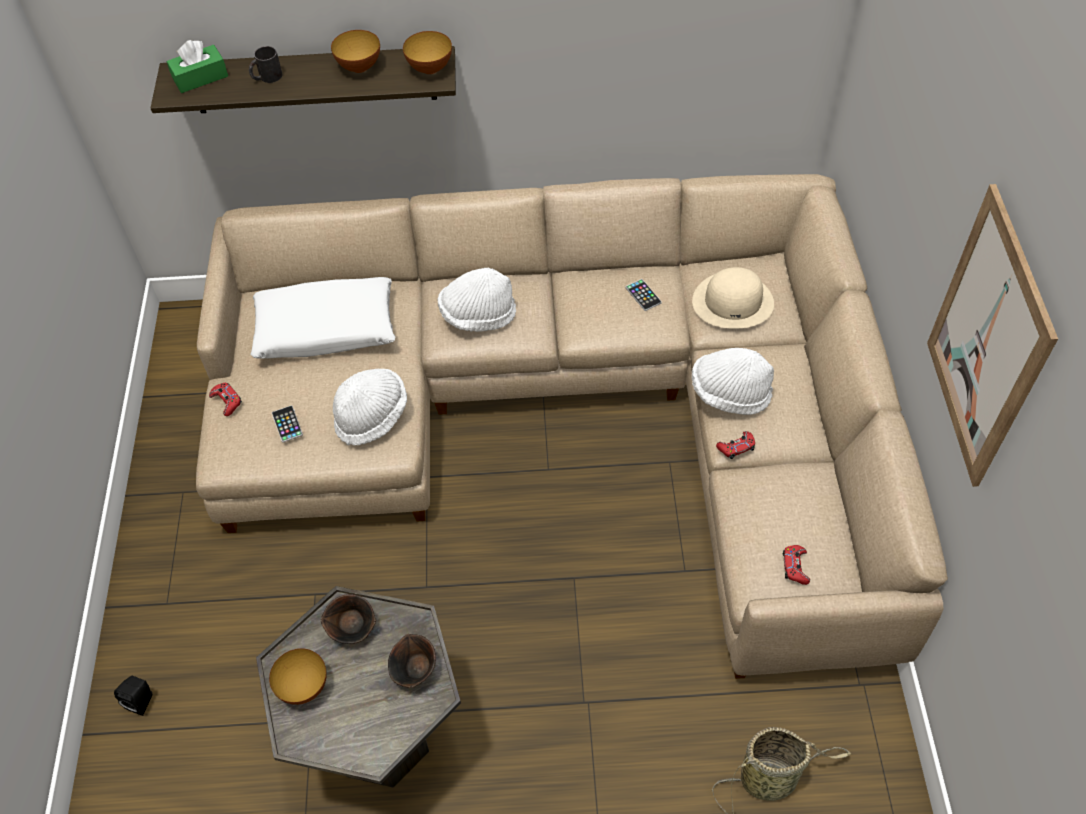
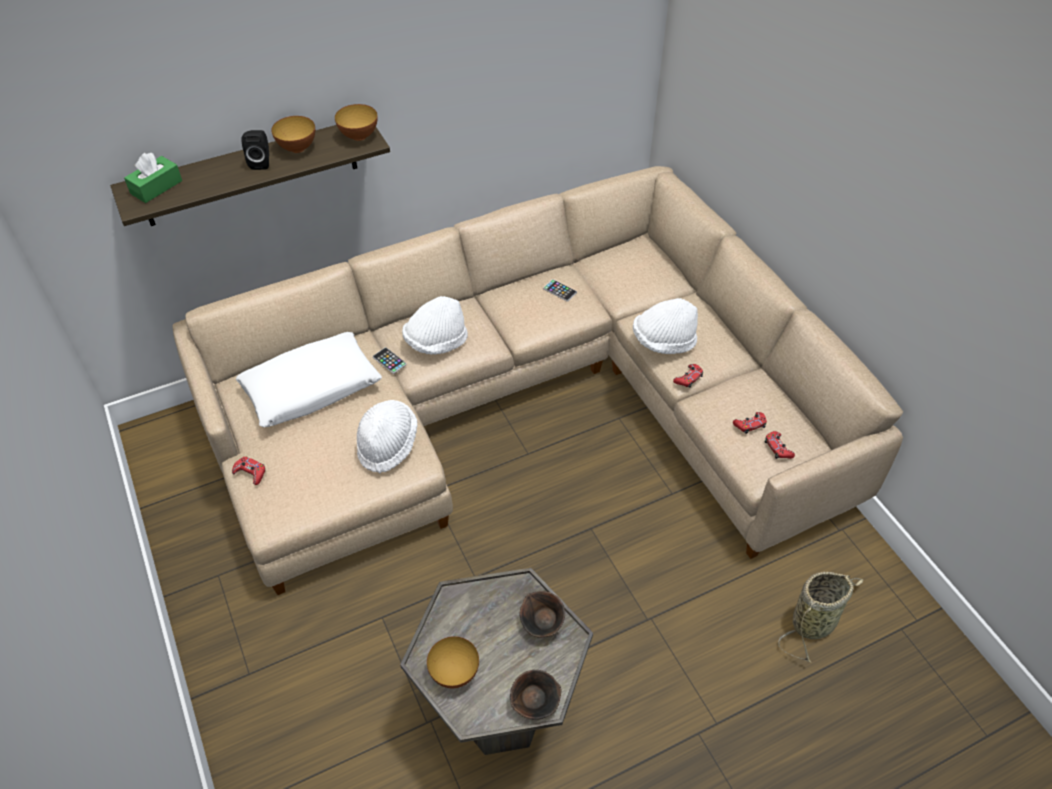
camera: 25 degrees left, 5 degrees down
(142, 700) = (267, 765): black speaker -> black speaker (261, 162)
(266, 77) = (218, 174): black mug -> none
(287, 424) = (316, 474): phone -> phone (389, 361)
(353, 628) = (471, 610): brown bowl -> brown bowl (535, 702)
(733, 301) = (629, 276): beige hat -> none
(777, 527) = (750, 425): none -> red game controller
(987, 341) = (906, 208): picture -> none

